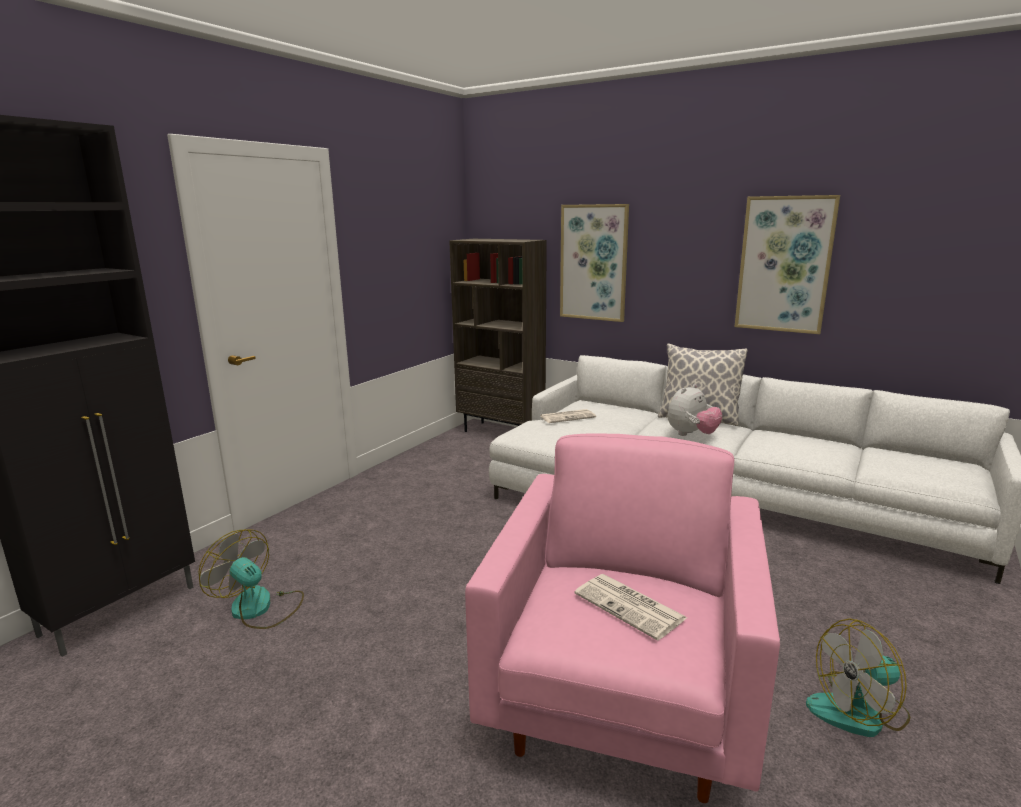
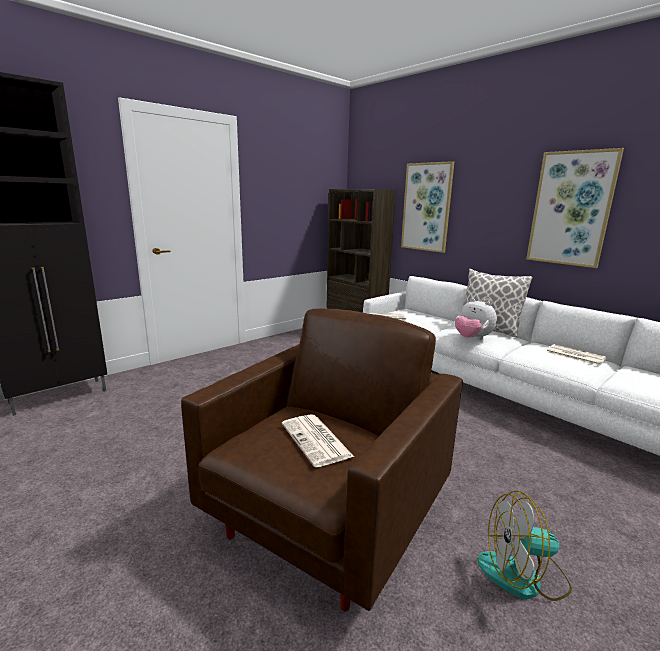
camera: 15 degrees right, 0 degrees up
(259, 608) = (133, 409): fan -> none
(622, 701) = (327, 519): pink armchair -> brown armchair
(691, 435) = (472, 338): plush toy -> plush toy turned 75 degrees clockwise
(813, 442) = (574, 355): none -> newspaper

